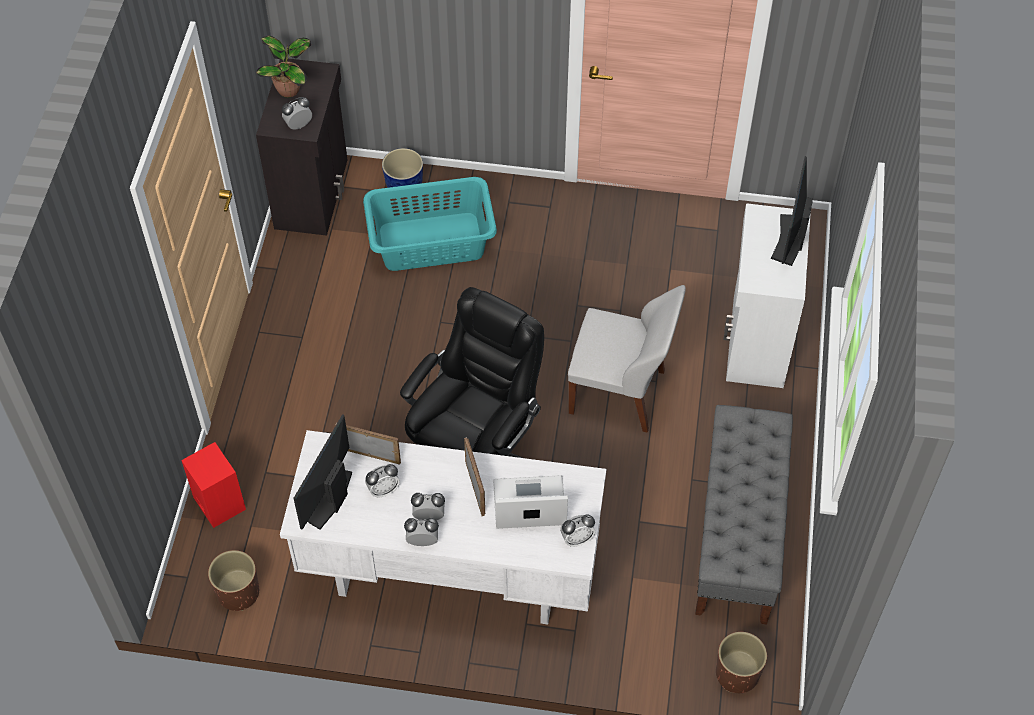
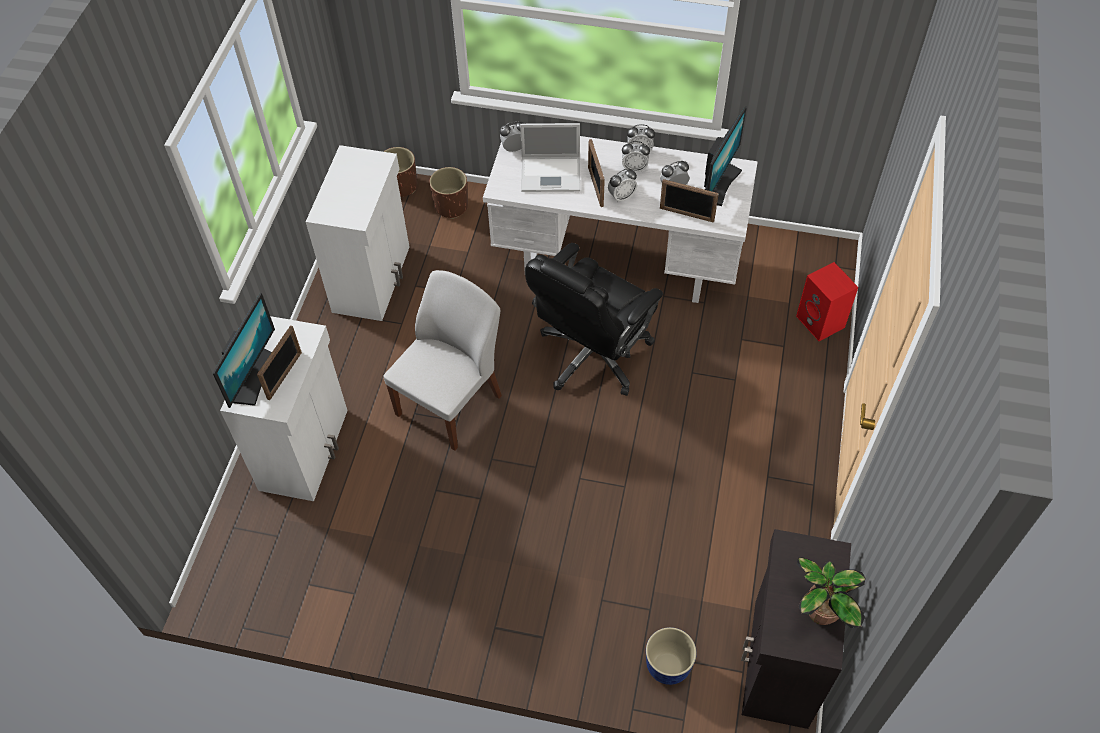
camera: 175 degrees left, 0 degrees up
(238, 592) = (791, 253): brown planter -> brown planter (451, 206)
(299, 125) = (799, 554): alarm clock -> alarm clock (621, 196)
(432, 242) = (633, 585): turquoise laundry basket -> none
(620, 393) = (451, 403): white chair -> white chair turned 105 degrees clockwise
(738, 534) = (373, 278): grey bench -> white cabinet
(761, 242) = (285, 375): none -> picture frame

